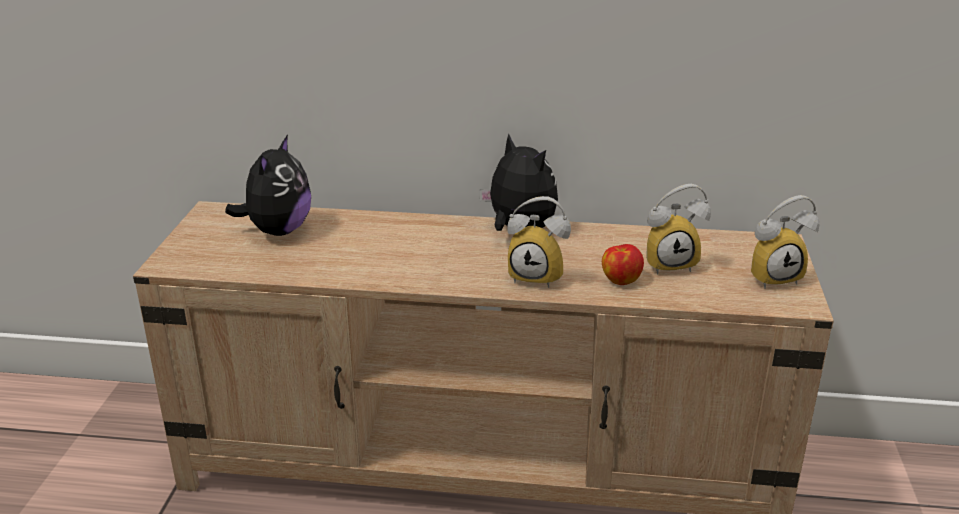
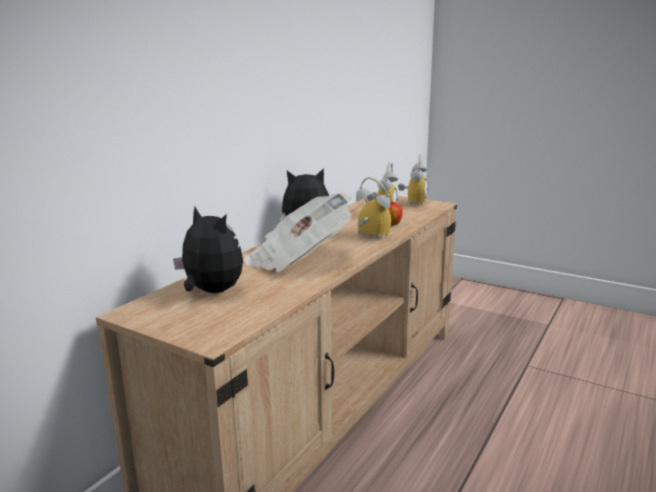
camera: 65 degrees left, 10 degrees down
(407, 250) = (298, 259): none -> newspaper
(539, 276) = (369, 237): alarm clock -> alarm clock turned 90 degrees counterclockwise

